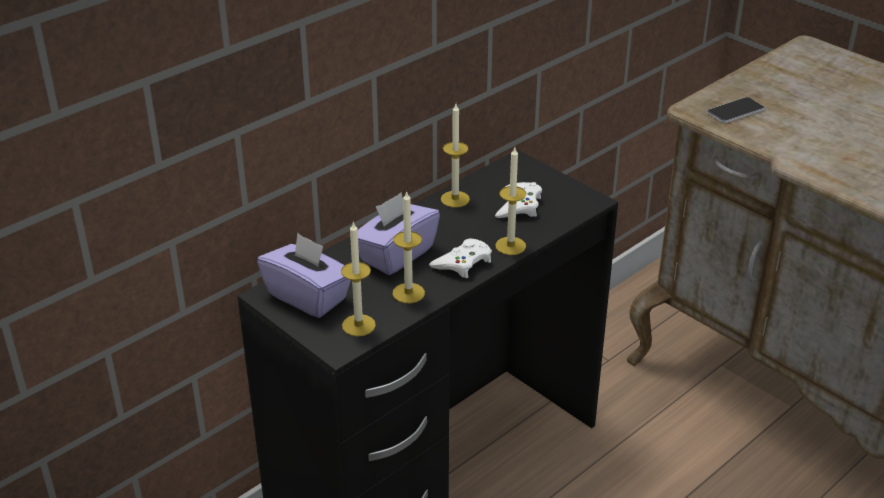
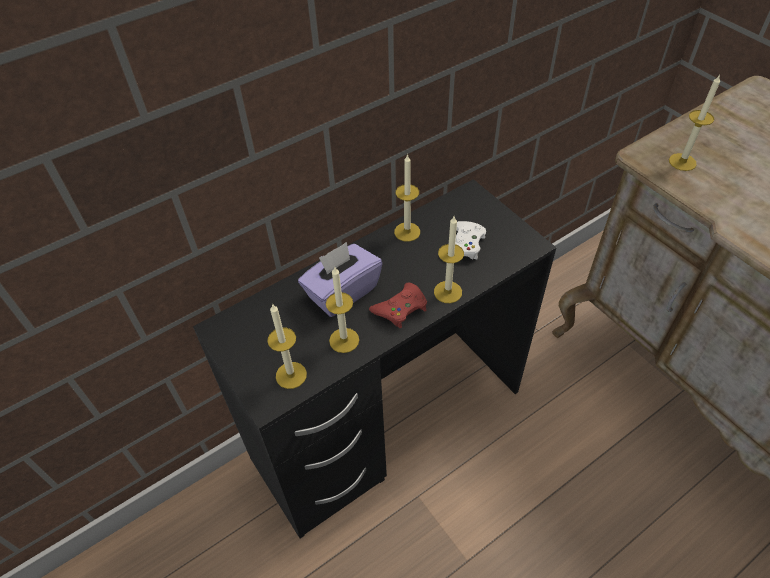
camera: 10 degrees right, 15 degrees up
(308, 296) = (254, 335): purple tissue box -> none
(463, 263) = (400, 308): white game controller -> red game controller
(735, 111) = (682, 162): phone -> candle

